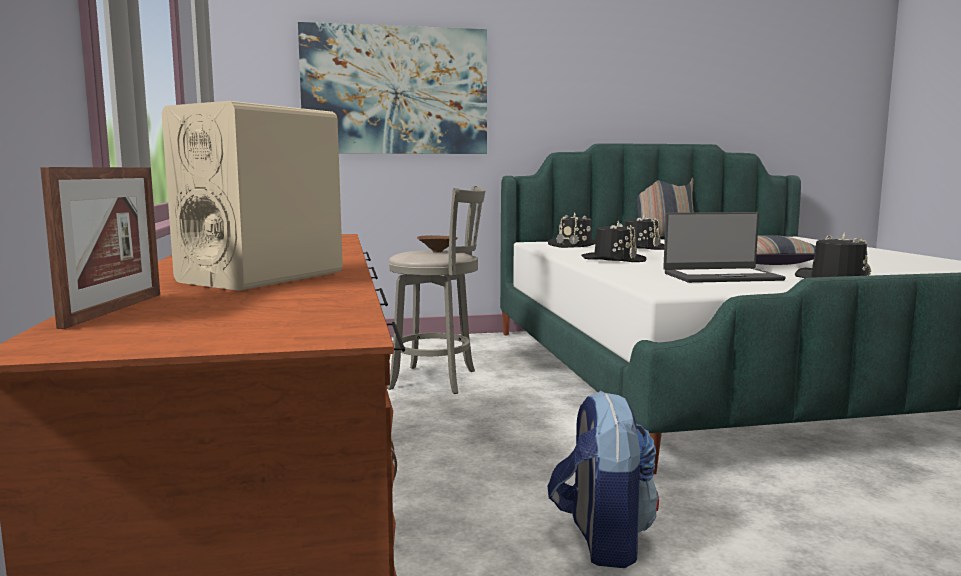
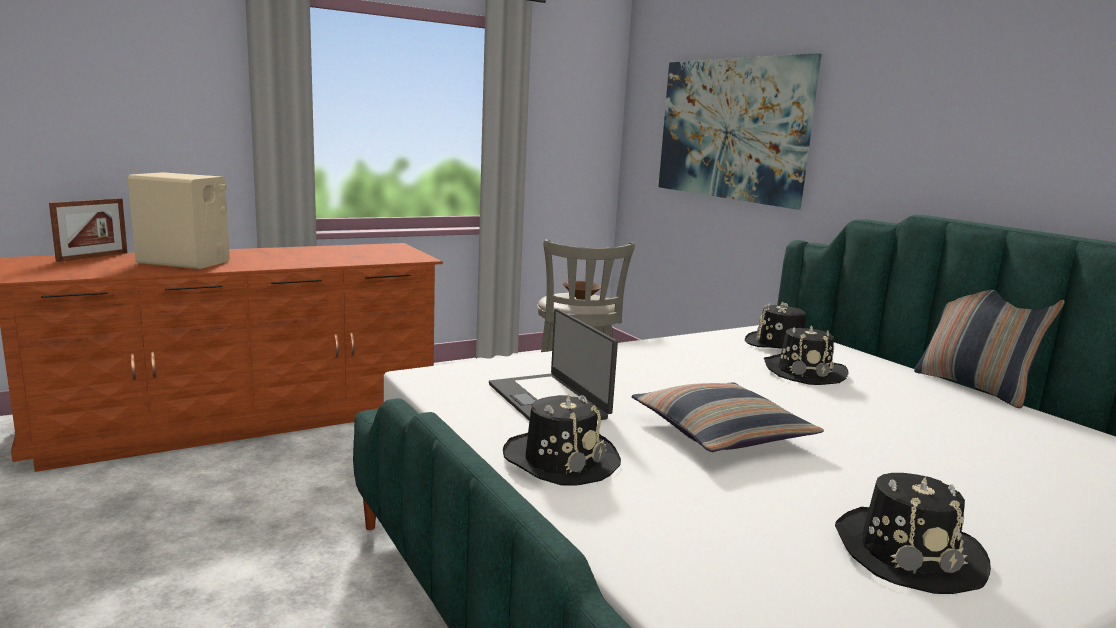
camera: 70 degrees right, 5 degrees up
(114, 309) = (93, 257): picture frame -> picture frame turned 45 degrees counterclockwise
(601, 540) = (240, 509): backpack -> none
(613, 260) = (653, 359): black hat -> black hat (907, 552)

